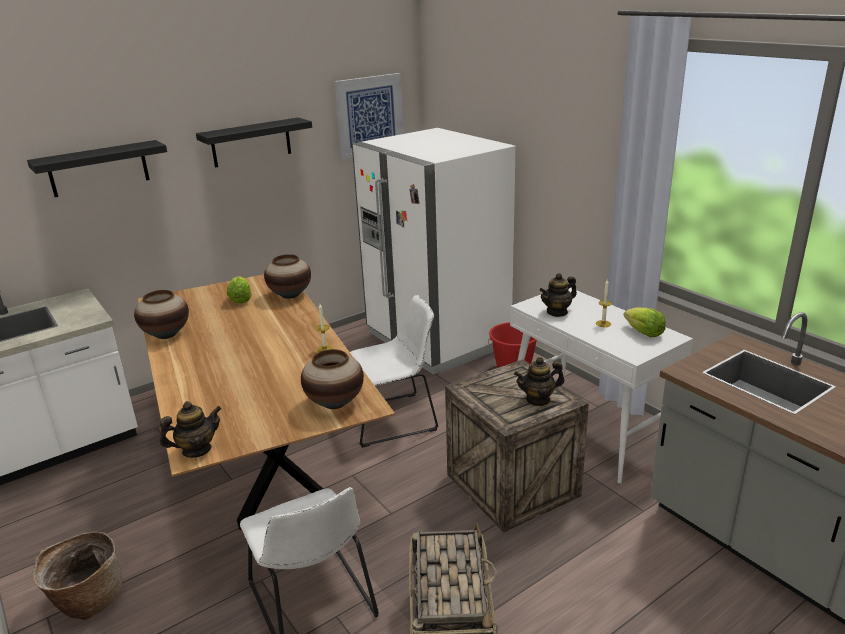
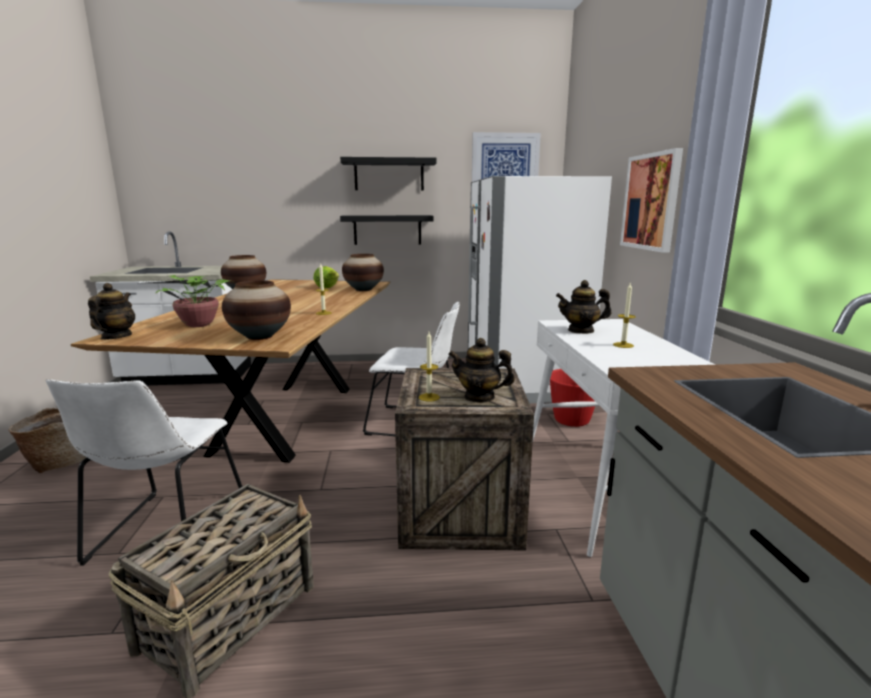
camera: 30 degrees right, 10 degrees down
(98, 169) = (264, 174): black shelf -> black shelf (387, 230)
(196, 450) = (116, 337): teapot -> teapot turned 90 degrees counterclockwise
(242, 406) = (198, 325): none -> potted plant
(506, 412) = (429, 397): none -> candle
(567, 179) = (651, 202): none -> picture
(643, 333) = (667, 359): lettuce -> none

